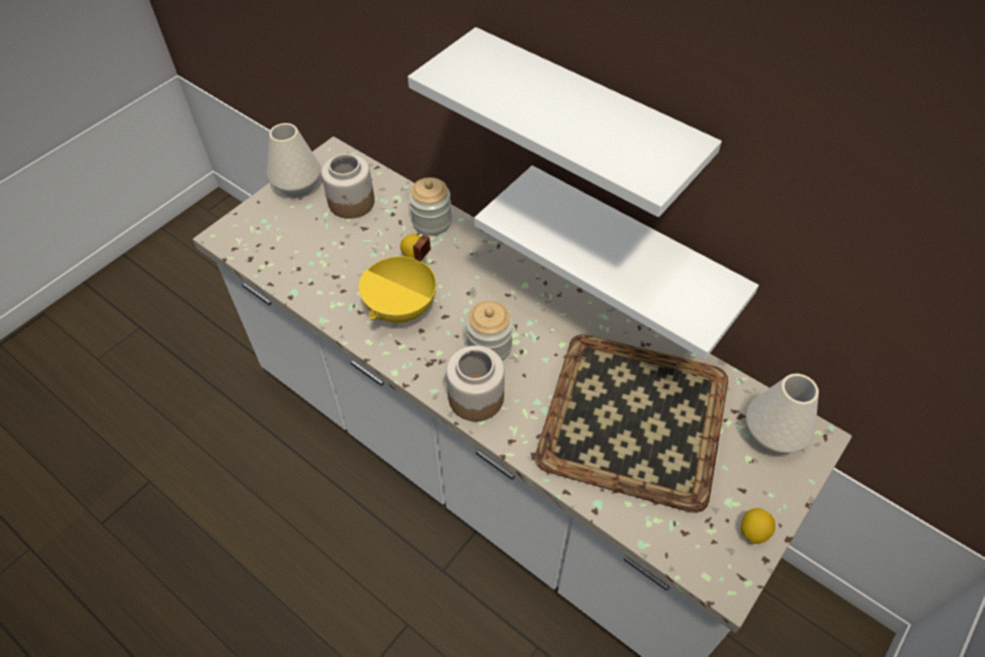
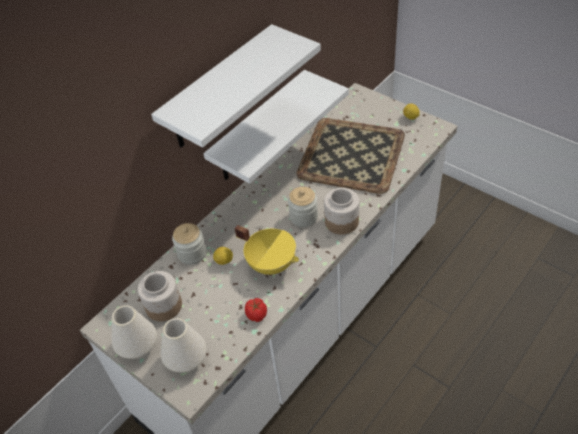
camera: 85 degrees left, 5 degrees down
(318, 294) = (257, 315): none -> tomato
(772, 434) = (356, 107): white vase -> white vase (186, 359)

